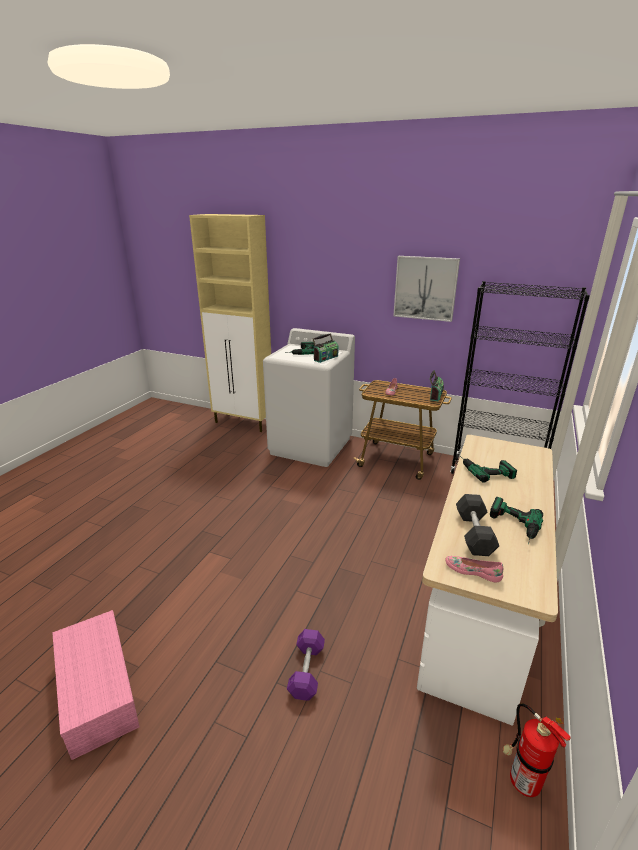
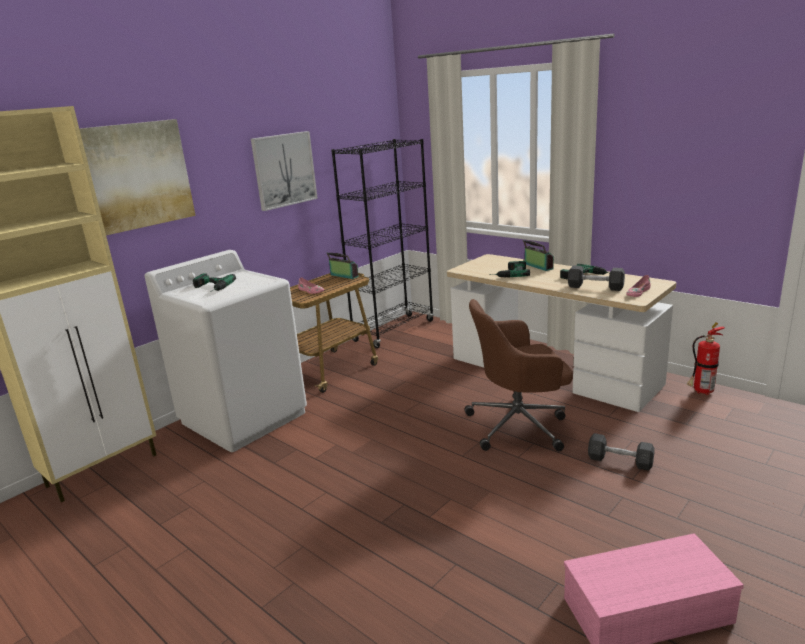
camera: 70 degrees left, 5 degrees down
(306, 671) = (620, 461): purple dumbbell -> grey dumbbell
(307, 265) = (138, 175): none -> picture
(325, 358) = (255, 278): radio -> radio (537, 266)
(350, 585) = (519, 425): none -> brown office chair

